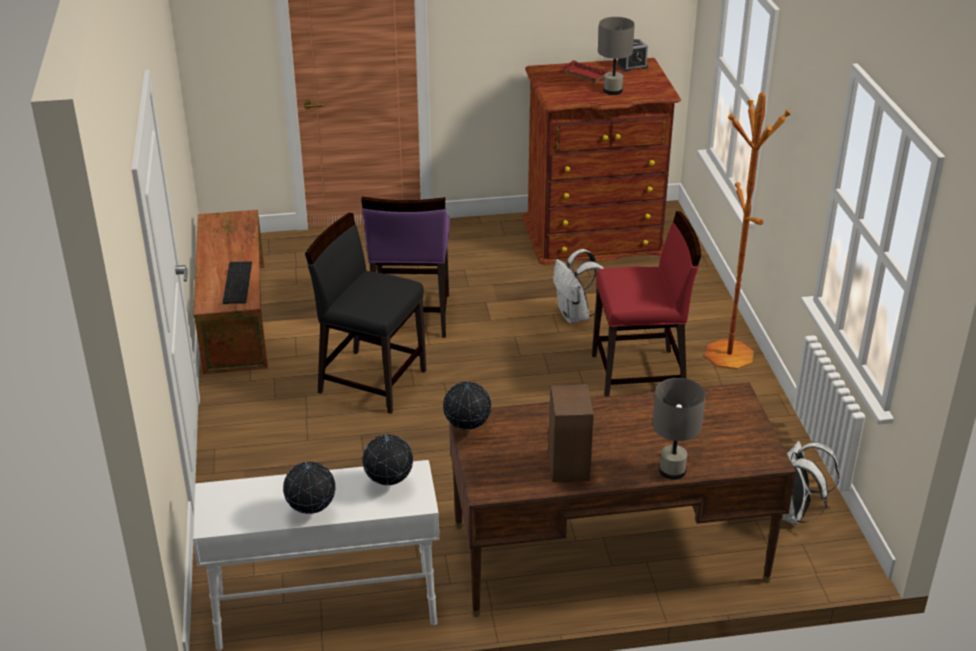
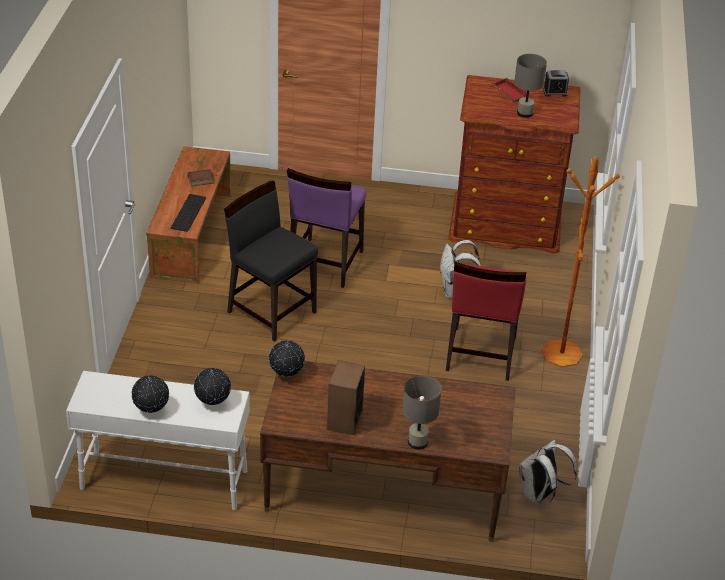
camera: 15 degrees right, 5 degrees up
(236, 246) = (200, 180): none -> book
(639, 375) = (480, 354): red chair -> red chair turned 90 degrees clockwise

